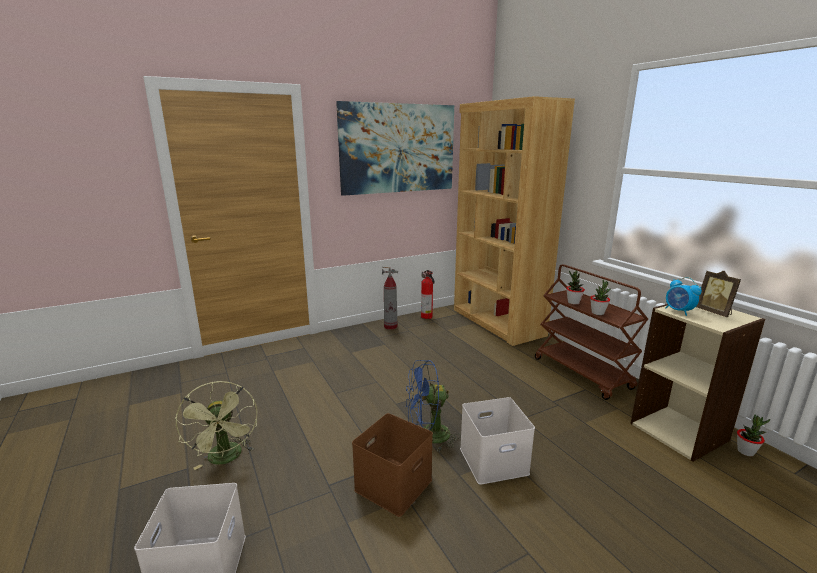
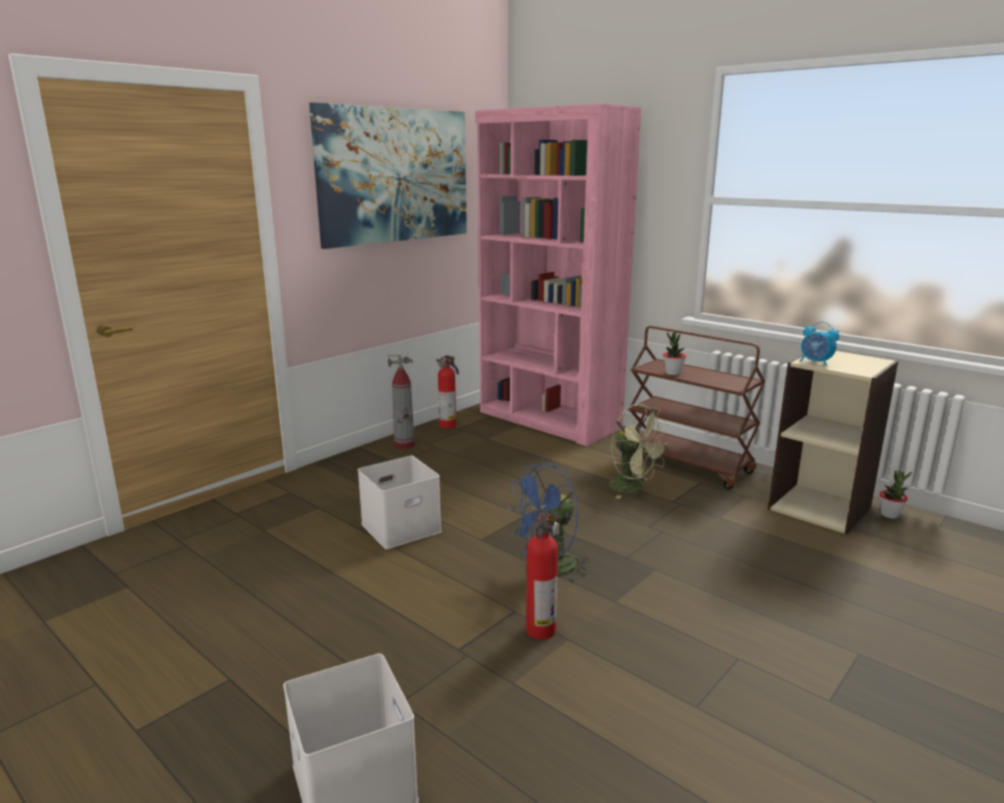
camera: 20 degrees left, 0 degrees up
(226, 458) = (283, 654): green fan -> green fan (633, 488)
(393, 483) = (541, 628): brown storage box -> fire extinguisher
(494, 460) = (644, 576): white storage box -> white storage box (401, 527)
(497, 322) = (548, 420): brown bookcase -> pink bookcase
(597, 313) = (709, 381): potted plant -> none
(714, 312) = (849, 360): picture frame -> none

